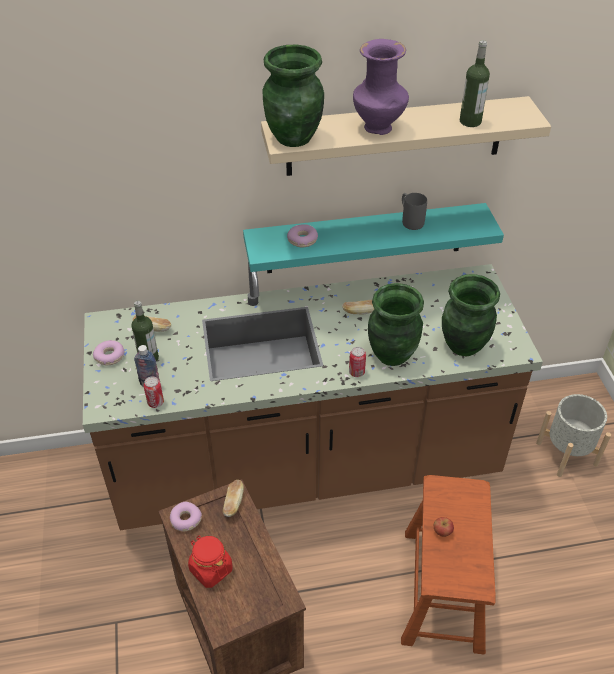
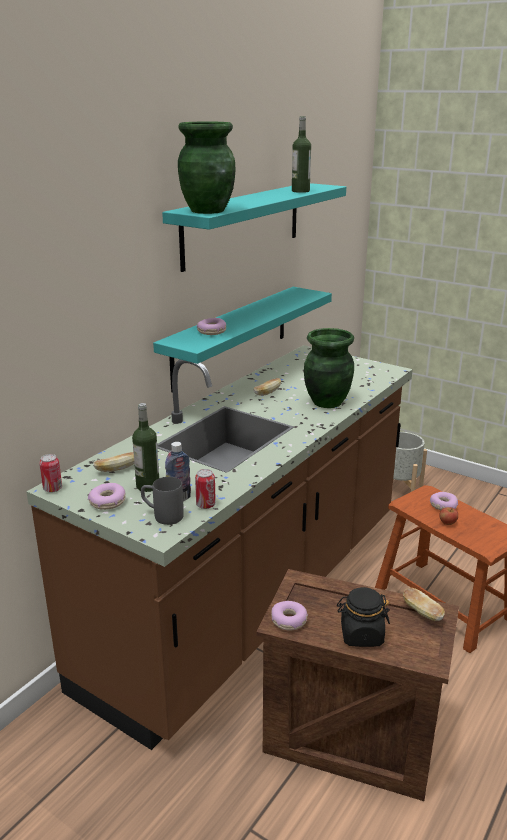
camera: 45 degrees left, 20 degrees down
(210, 569) = (361, 635): red jar -> black jar
(233, 503) = (307, 585): bread -> bread (422, 612)
(356, 372) = (322, 419): can -> can (52, 489)
(379, 128) = (254, 200): purple vase -> none
(395, 136) = (243, 224): beige shelf -> turquoise shelf
(410, 220) = (264, 304): grey mug -> grey mug (162, 515)
(463, 346) = (359, 381): green vase -> none
(465, 512) = (443, 505): none -> donut

